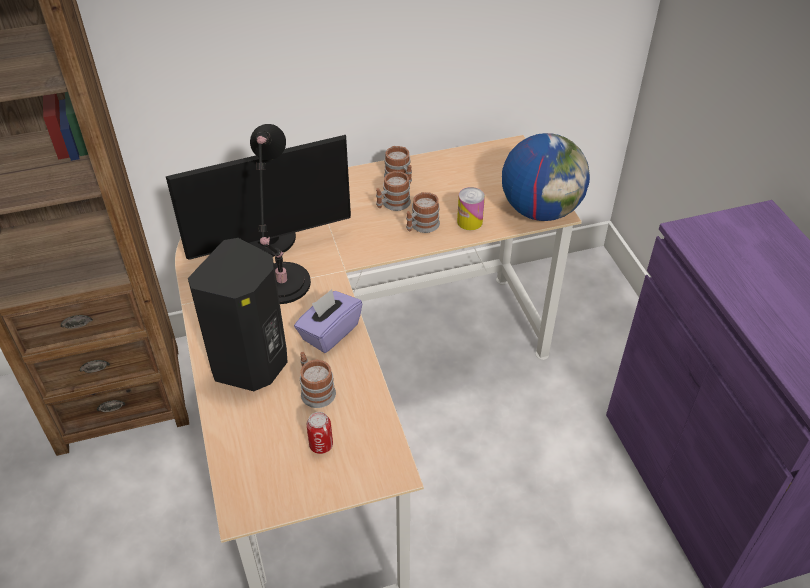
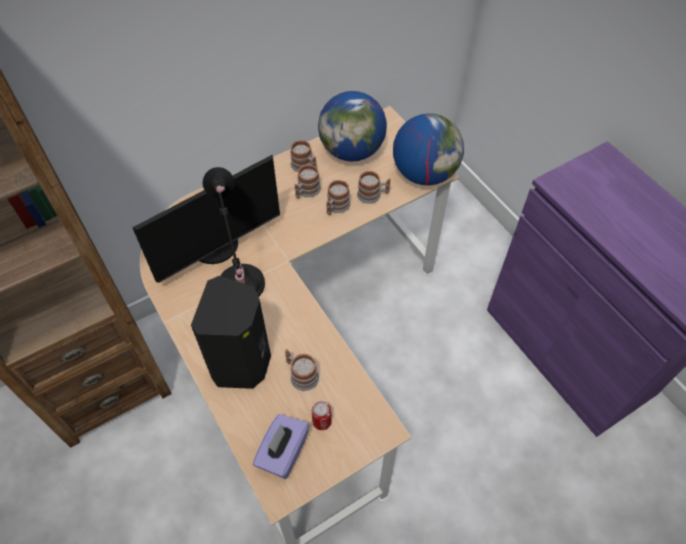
camera: 15 degrees left, 10 degrees up
(329, 332) = (295, 320): purple tissue box -> purple tissue box (282, 452)
(461, 173) = (352, 151): none -> globe
(469, 221) = (373, 195): can -> mug

